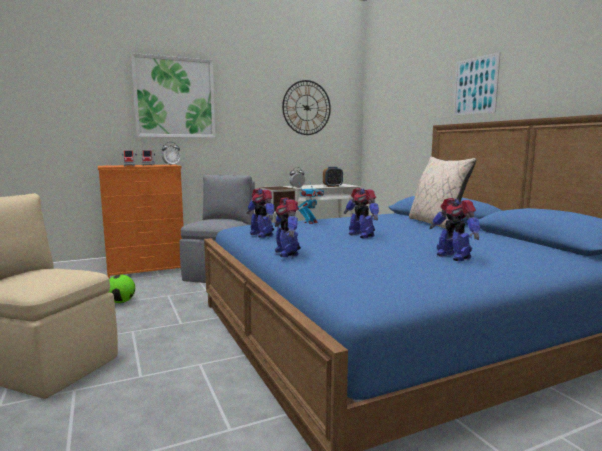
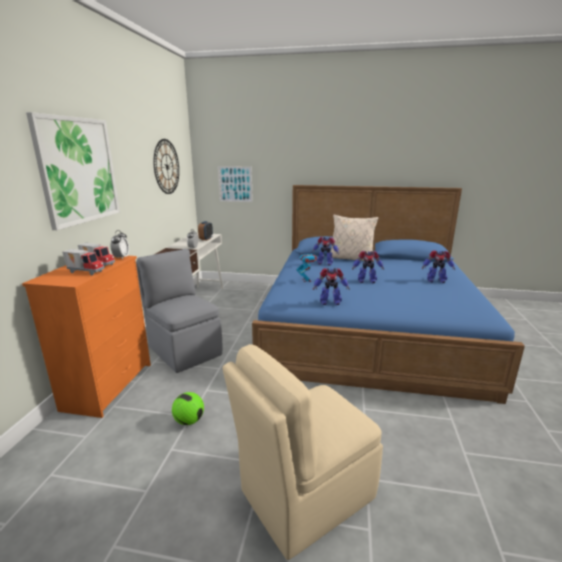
camera: 55 degrees left, 10 degrees up
(287, 253) = (393, 309): toy robot -> toy robot (324, 263)
(475, 86) = (323, 159): picture -> picture (235, 184)

